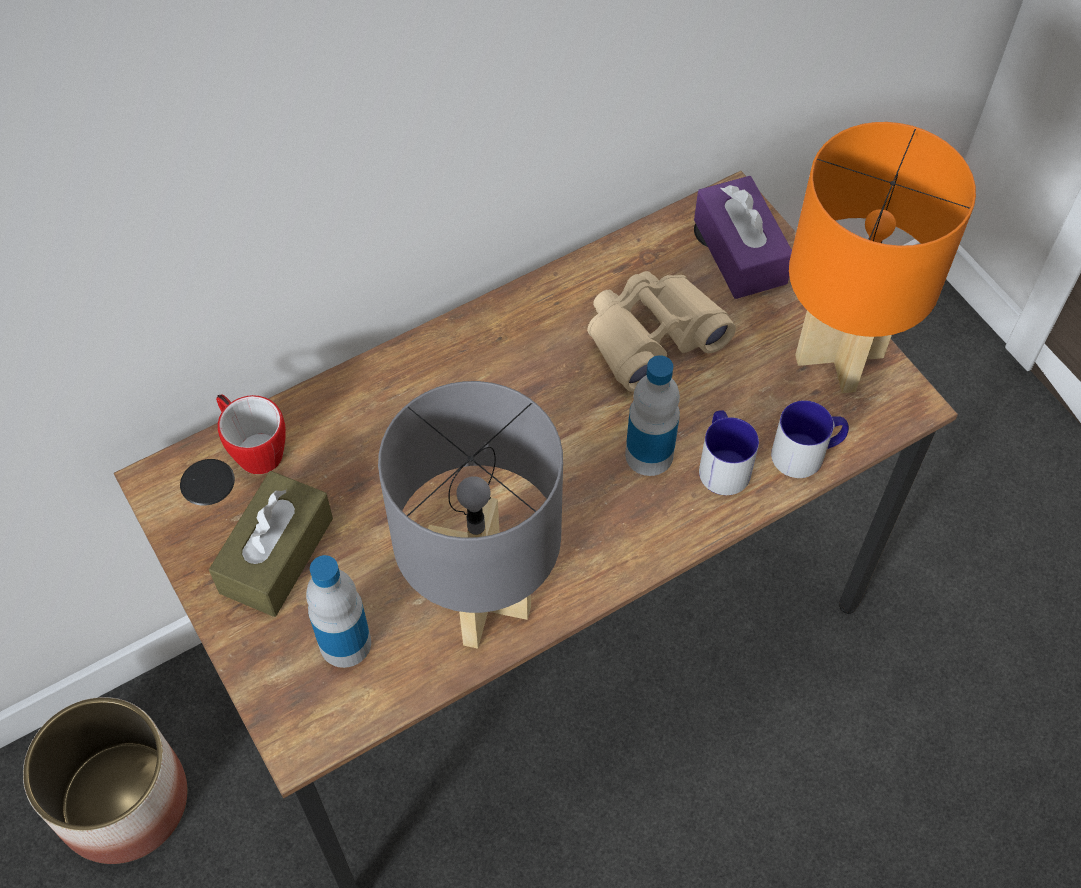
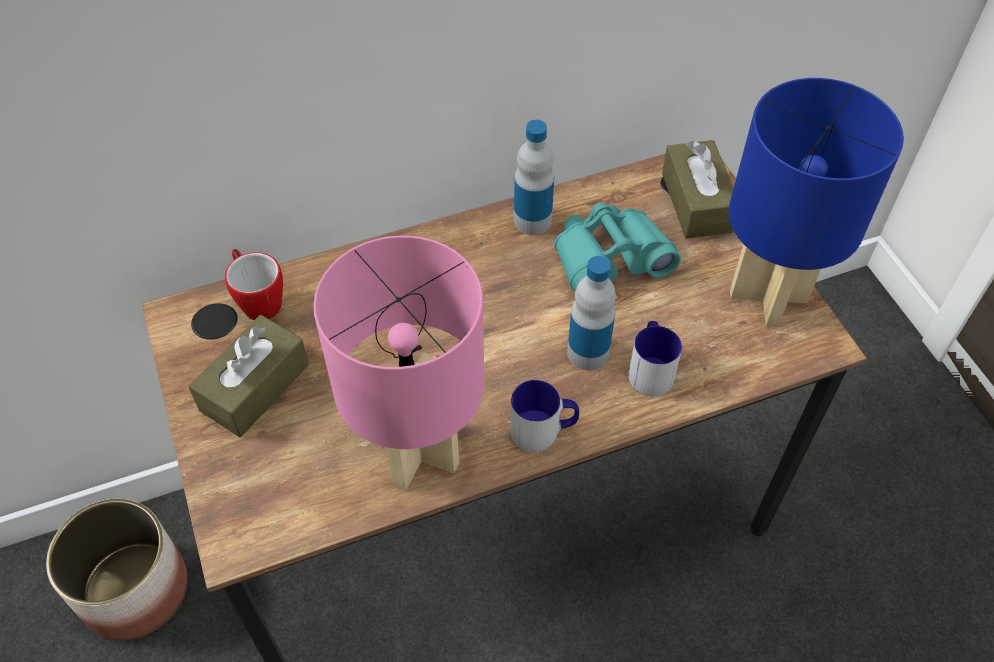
camera: 10 degrees right, 5 degrees down
(345, 643) = (293, 468): bottle -> bottle (532, 220)
(482, 605) = (418, 455): grey table lamp -> pink table lamp
(652, 336) = (609, 259): beige binoculars -> turquoise binoculars
(740, 251) = (696, 202): purple tissue box -> brown tissue box
(807, 453) = (726, 371): mug -> mug (543, 430)
(840, 357) = (769, 297): orange table lamp -> blue table lamp

